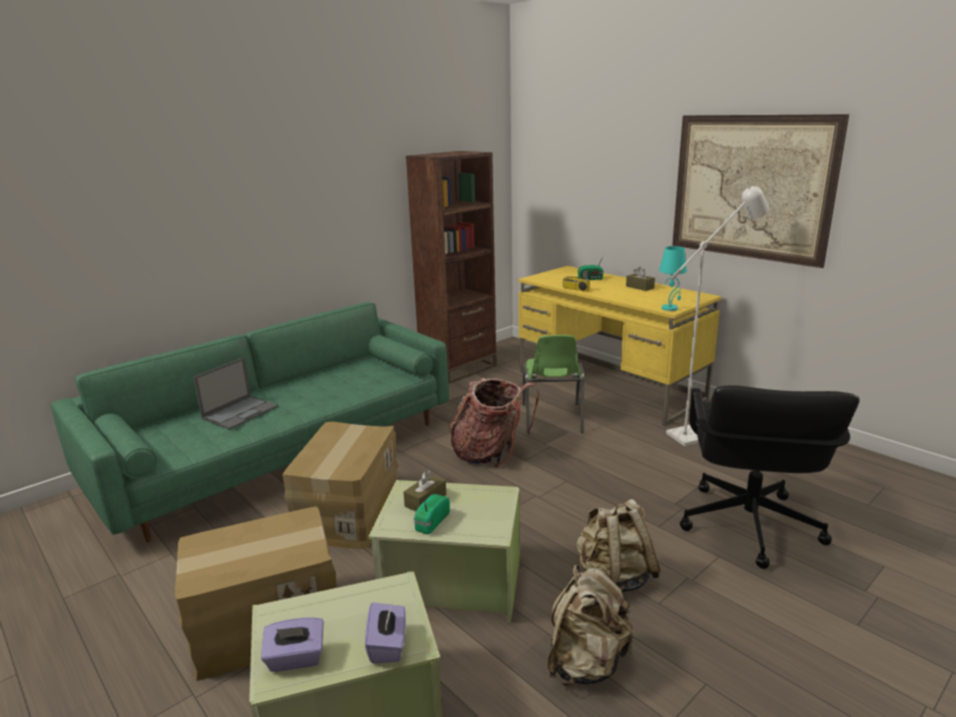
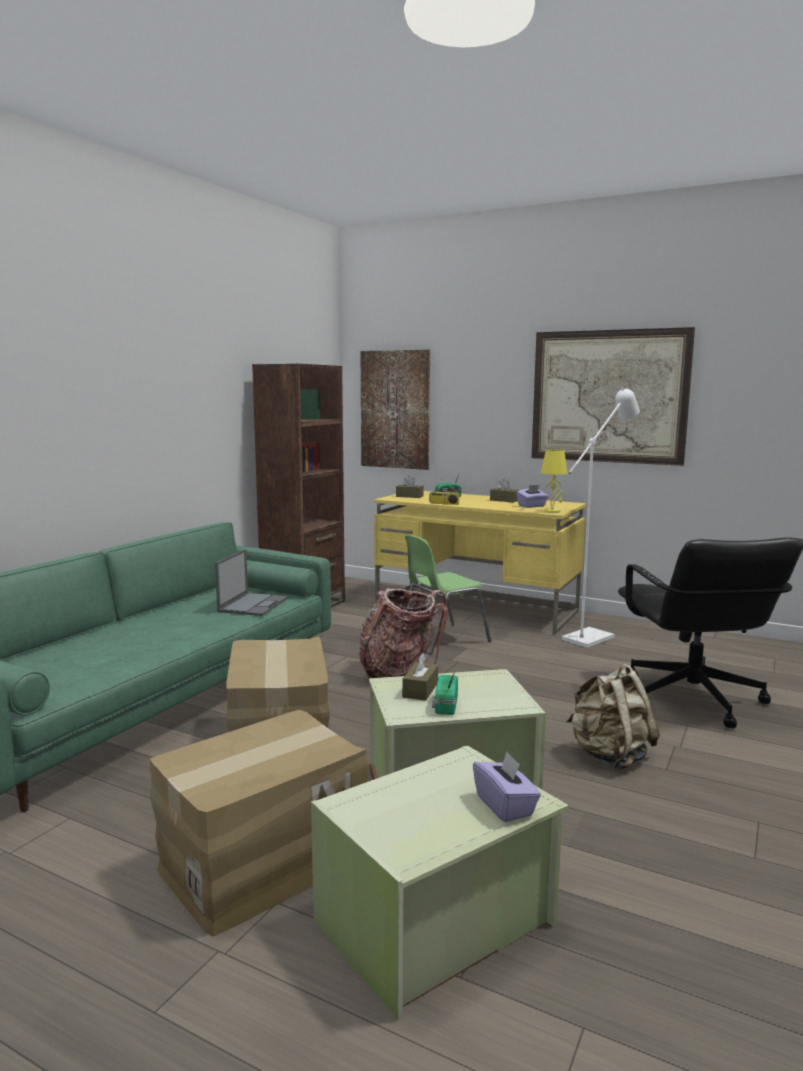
camera: 20 degrees left, 10 degrees down
(241, 412) = (112, 642): laptop -> laptop (253, 604)
(296, 659) = (414, 835): purple tissue box -> purple tissue box (532, 506)
(552, 419) = (441, 639): green chair -> green chair turned 75 degrees clockwise
(554, 276) = (409, 496): none -> brown tissue box
(555, 188) = (395, 409): none -> picture
(586, 663) = (641, 828): beige backpack -> none
(670, 308) = (552, 511): turquoise table lamp -> yellow table lamp

